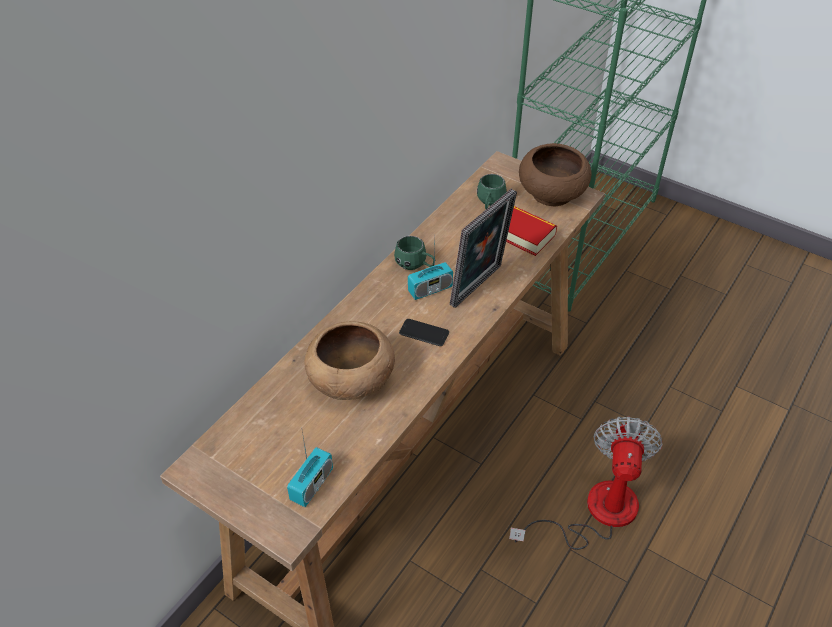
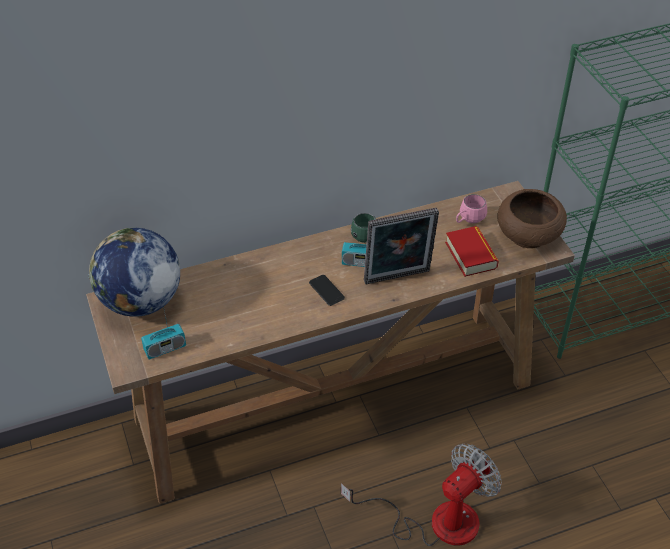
camera: 35 degrees right, 0 degrees up
(235, 449) = (140, 302): none -> globe
(350, 380) = (248, 296): brown bowl -> none
(489, 204) = (468, 220): green mug -> pink mug

